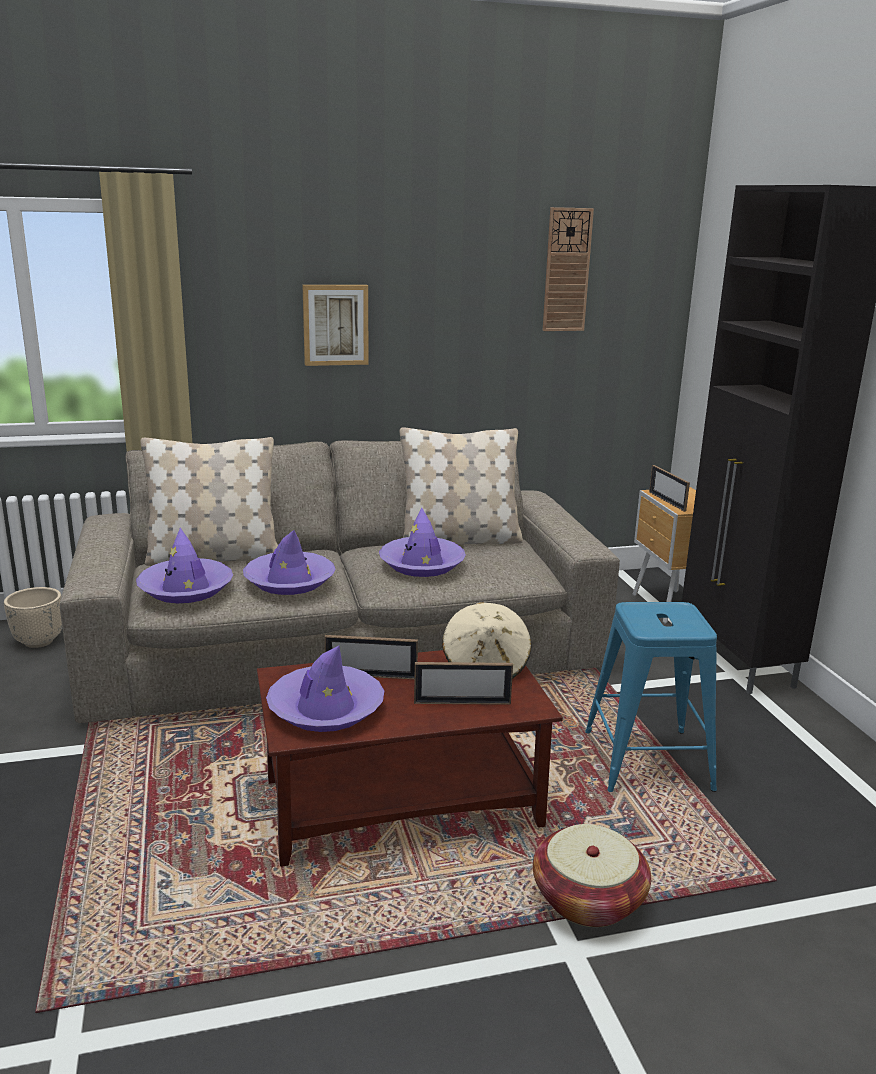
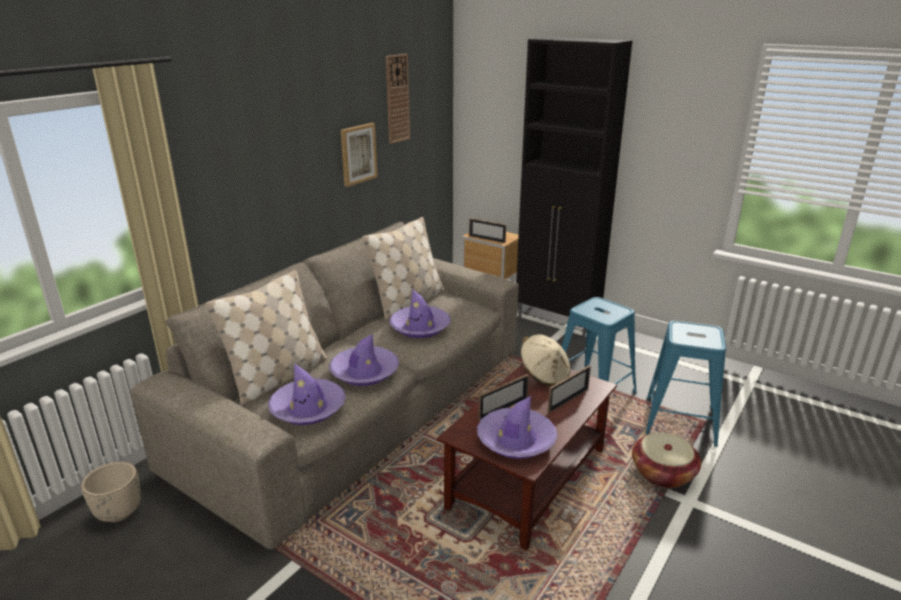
camera: 40 degrees left, 5 degrees up
(335, 325) = (274, 168): picture -> picture (358, 154)
(731, 857) = (680, 420): none -> blue stool

